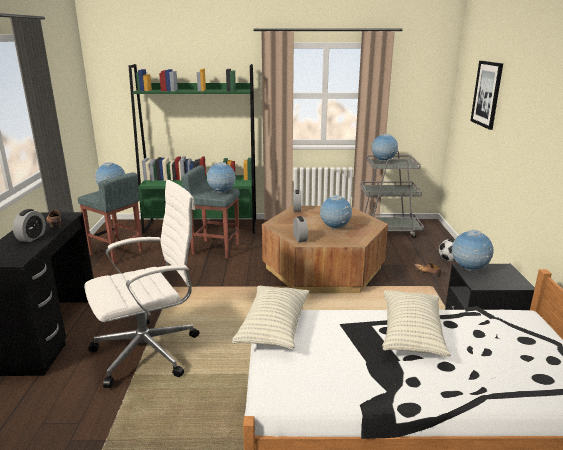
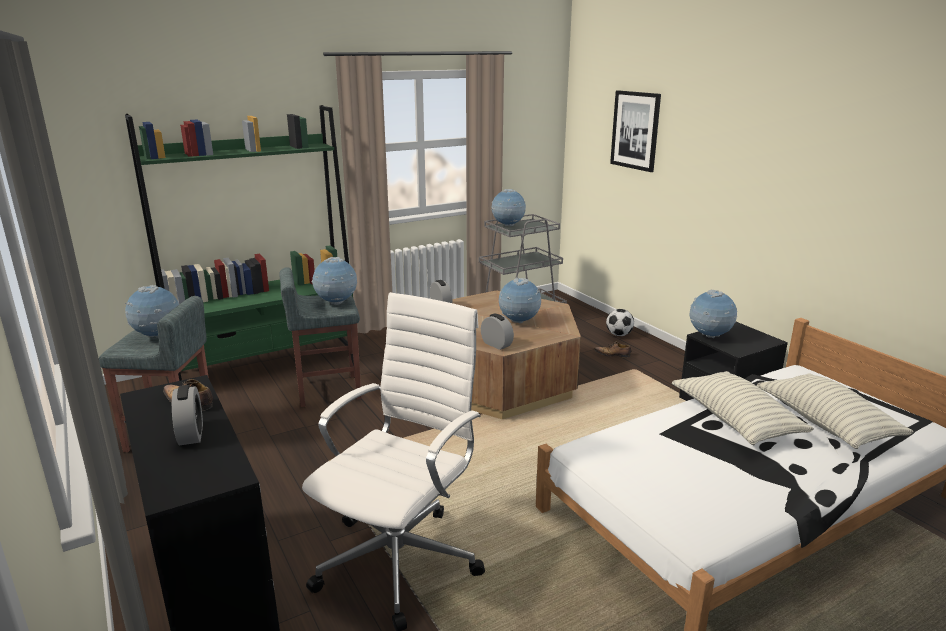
camera: 30 degrees left, 0 degrees up
(273, 327) = (598, 461): pillow -> pillow (826, 424)

